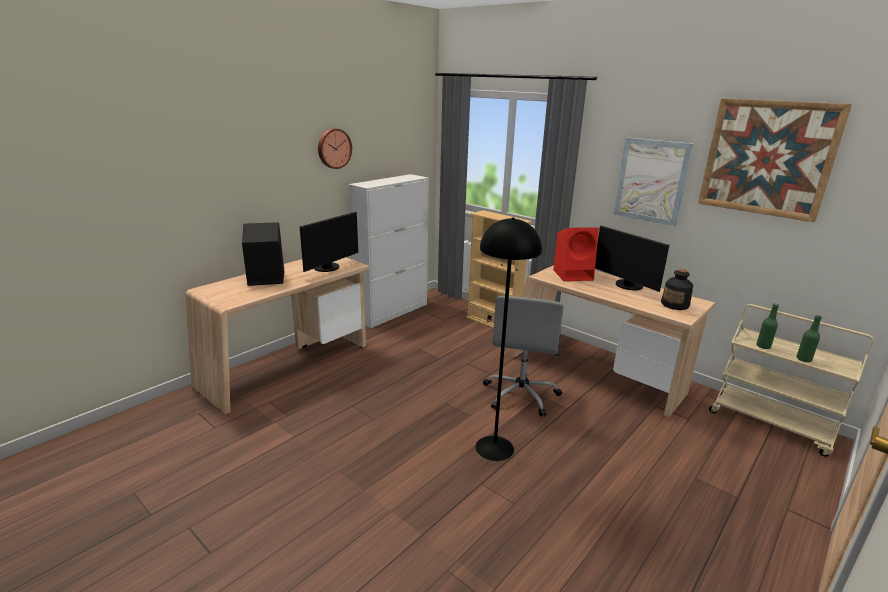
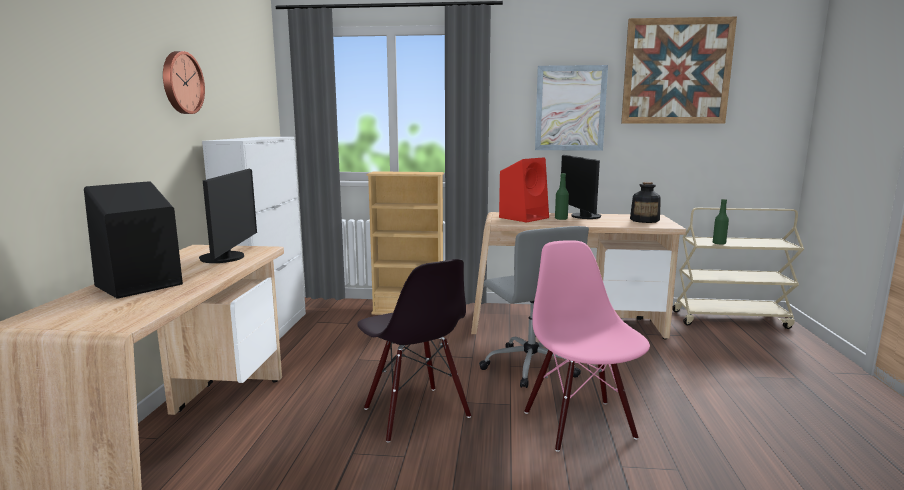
camera: 35 degrees left, 10 degrees down
(408, 397) = (415, 413): none -> black chair
(495, 447) = (580, 424): black floor lamp -> pink chair
(627, 286) = (582, 216): monitor -> monitor turned 60 degrees clockwise
(803, 359) = (755, 244): green bottle -> green bottle (561, 219)

